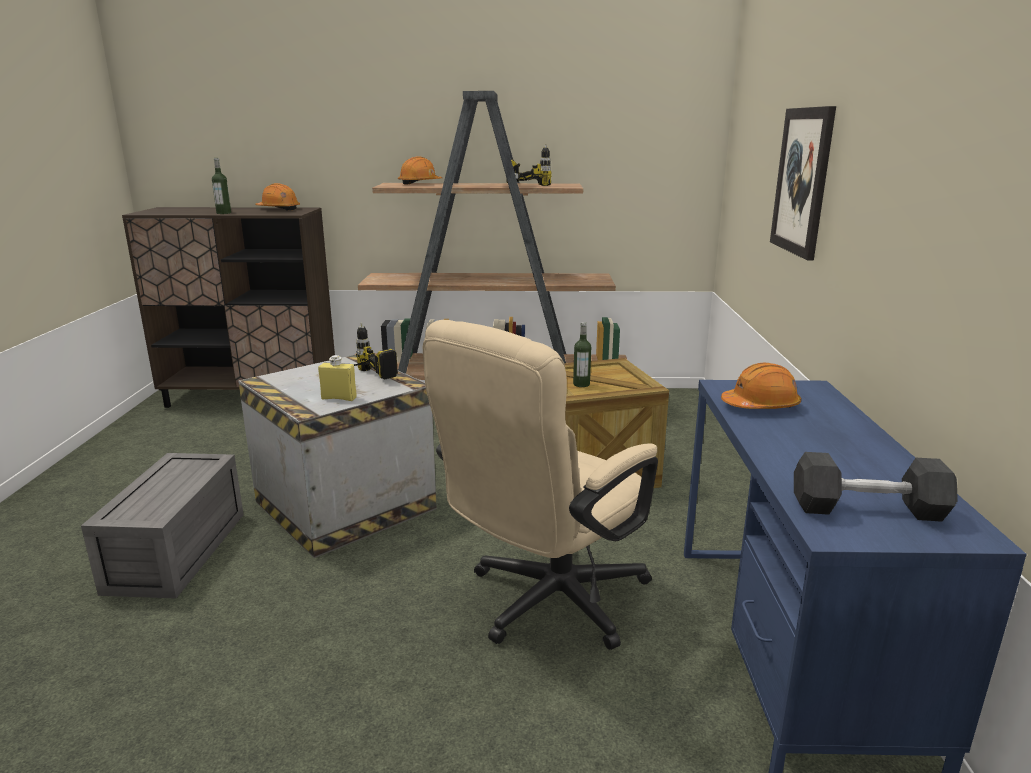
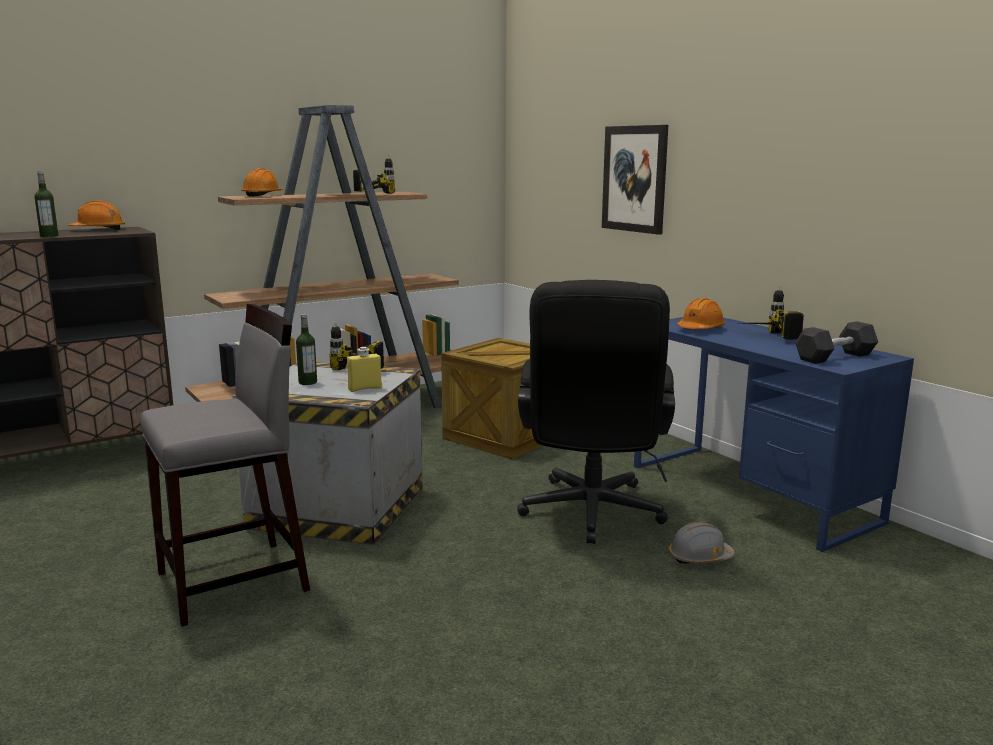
camera: 35 degrees left, 5 degrees down
(178, 552) = (234, 581): grey storage box -> grey stool
(545, 604) = (590, 516): beige office chair -> black office chair
(581, 384) = (501, 357): bottle -> bottle (307, 382)
(588, 720) = (699, 557): none -> grey hard hat
(825, 441) = (763, 337): none -> power drill

